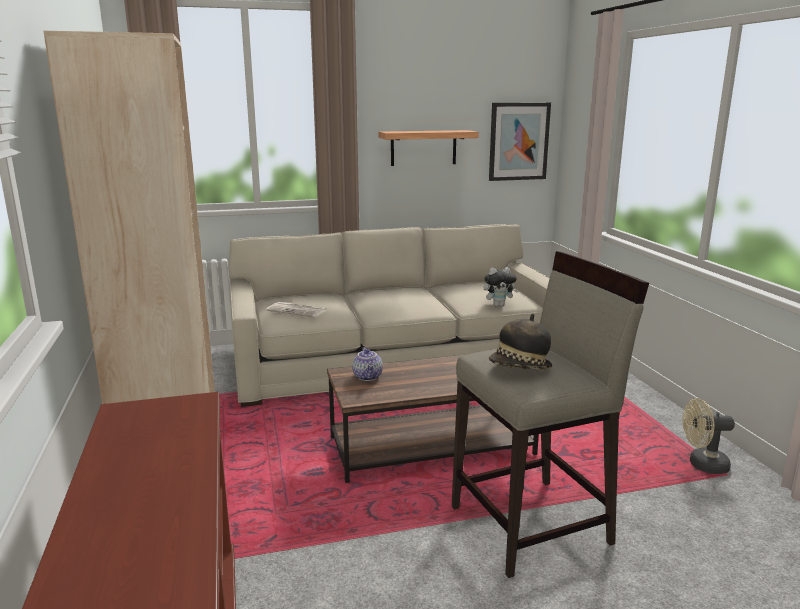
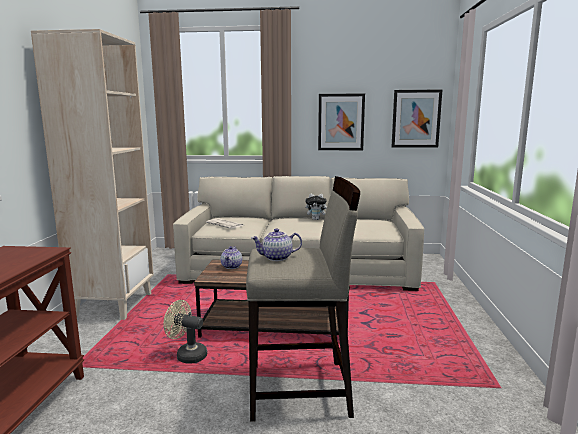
camera: 20 degrees right, 5 degrees down
(423, 148) = (341, 122): shelf -> picture
(499, 305) = (367, 234): plush toy -> plush toy (316, 219)
(520, 368) = (276, 258): hat -> teapot
(702, 465) = (483, 376): beige fan -> beige fan (187, 355)

